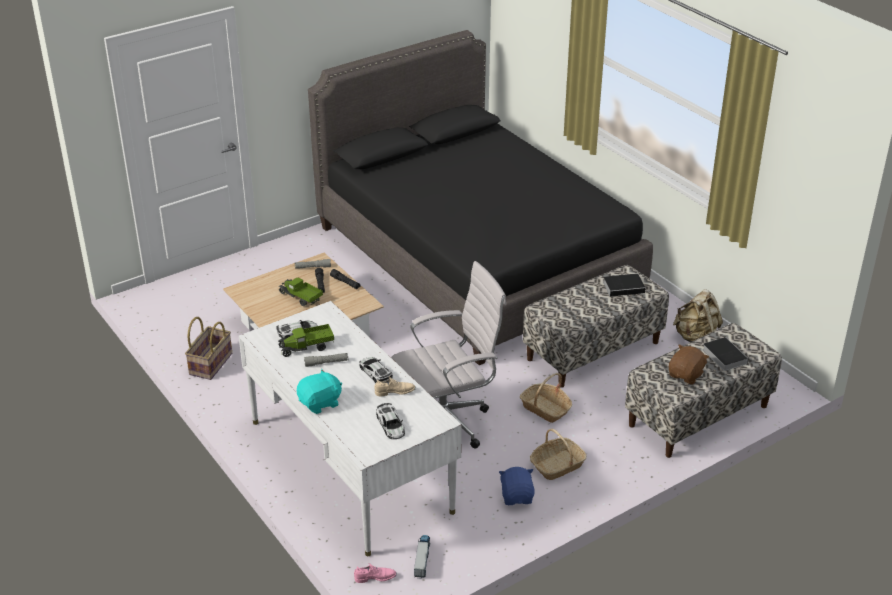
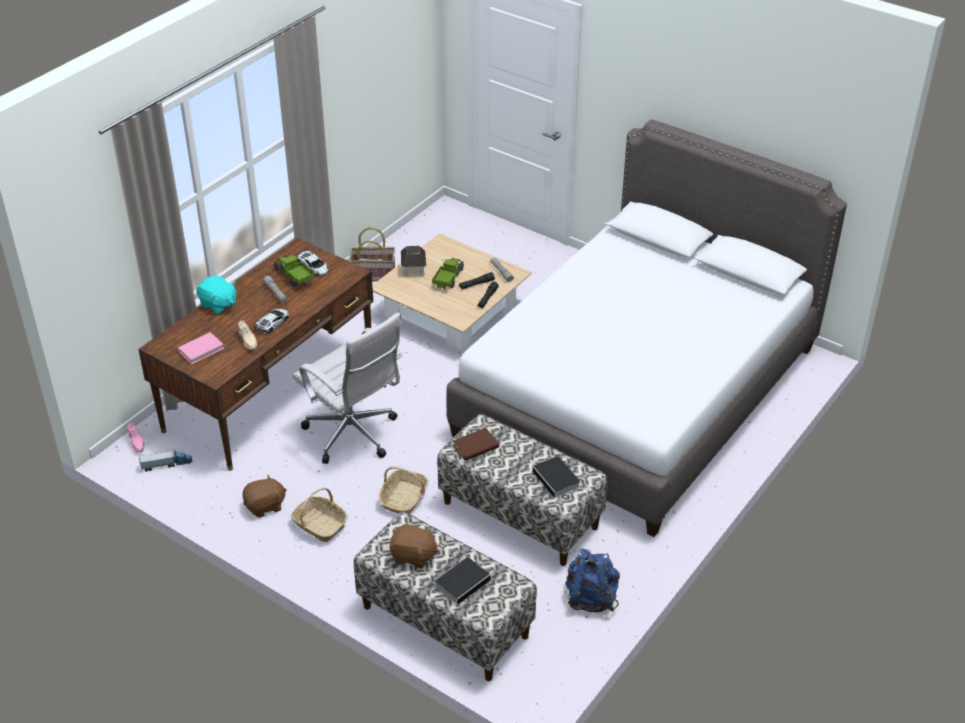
camera: 70 degrees right, 5 degrees up
(271, 314) = (413, 270): none -> toy house
(349, 466) = (270, 391): white desk -> brown desk
(391, 425) = (201, 350): toy car -> pink book
(476, 260) = (637, 391): black bed -> white bed
(517, 496) = (265, 506): blue plush toy -> brown plush toy
(567, 317) = (475, 446): none -> brown book
(696, 338) = (590, 598): beige backpack -> blue backpack

